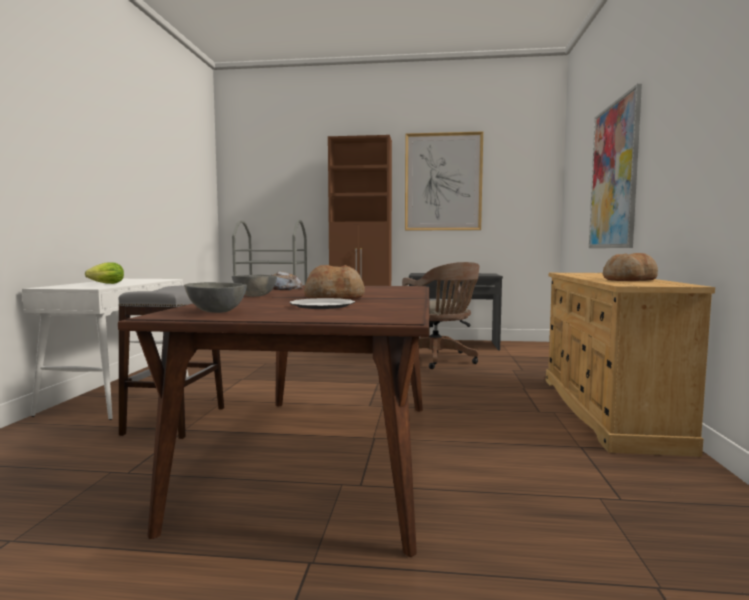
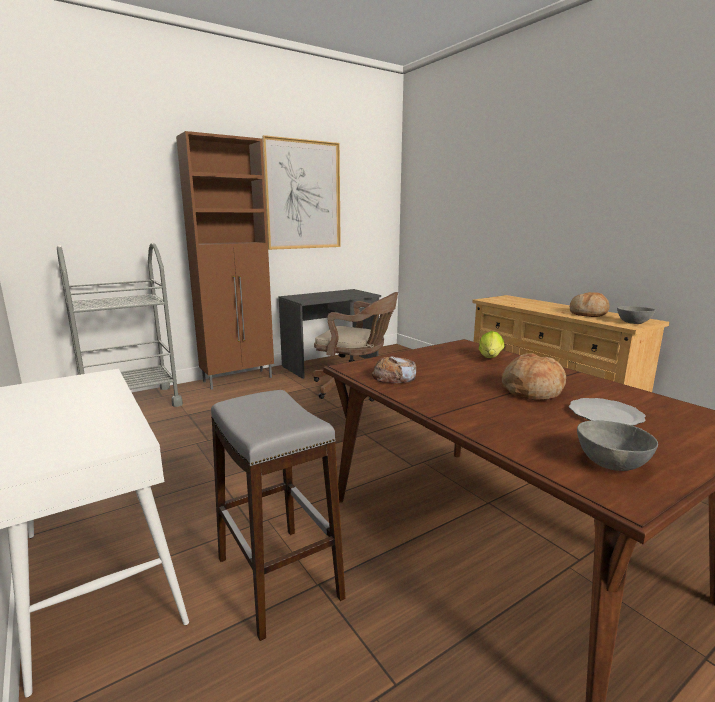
camera: 40 degrees left, 10 degrees up
(105, 284) = (72, 419): lettuce -> lettuce (490, 358)
(254, 296) = (456, 407): grey bowl -> grey bowl (633, 323)
(614, 176) = (504, 212): picture -> none

